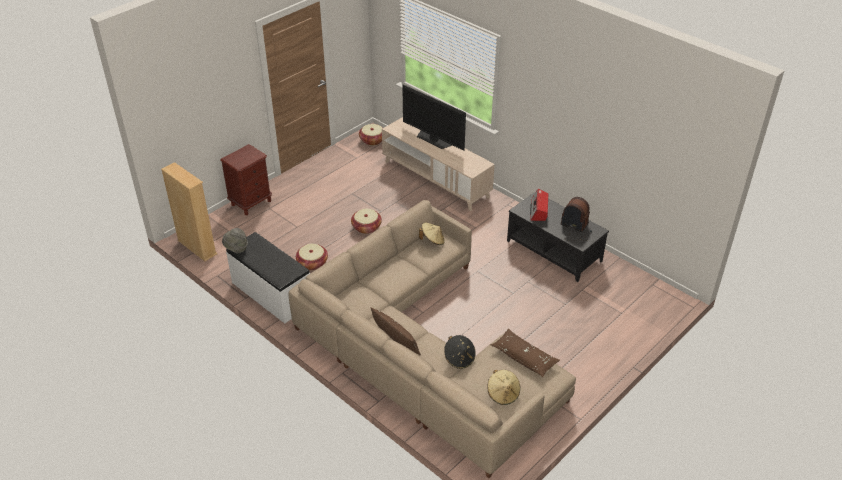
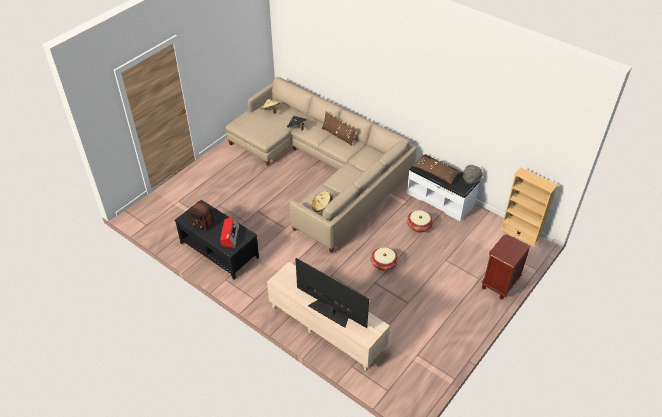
camera: 175 degrees right, 5 degrees up
(372, 140) = (406, 386): basket -> none
(524, 357) = (256, 131): brown pillow -> brown pillow (435, 172)

